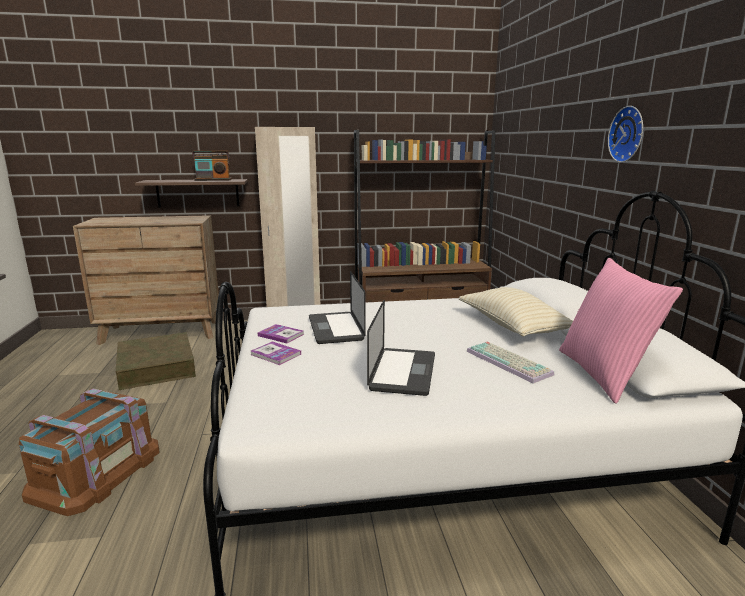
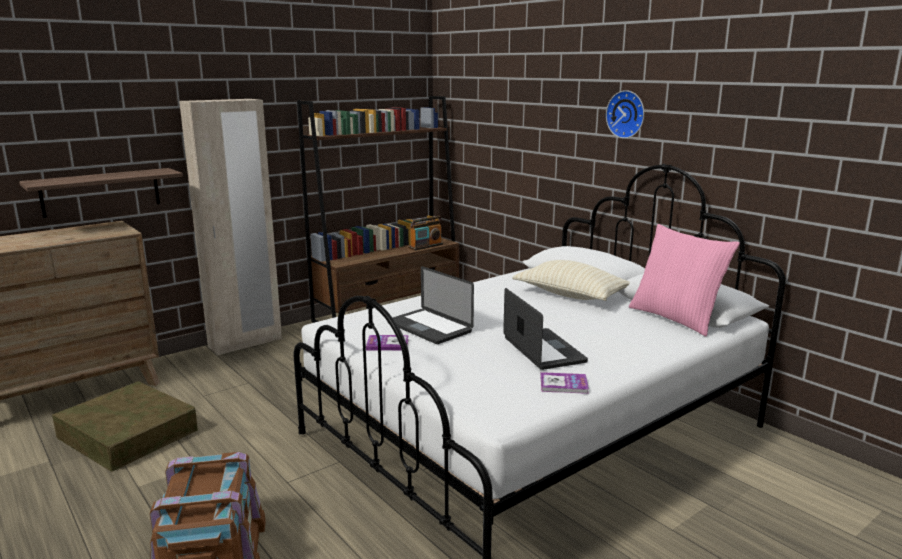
camera: 30 degrees left, 0 degrees up
(213, 180) = (129, 173): radio -> radio (425, 246)
(275, 354) = (414, 362): book -> book (563, 384)
(510, 362) = (607, 324): keyboard -> none

